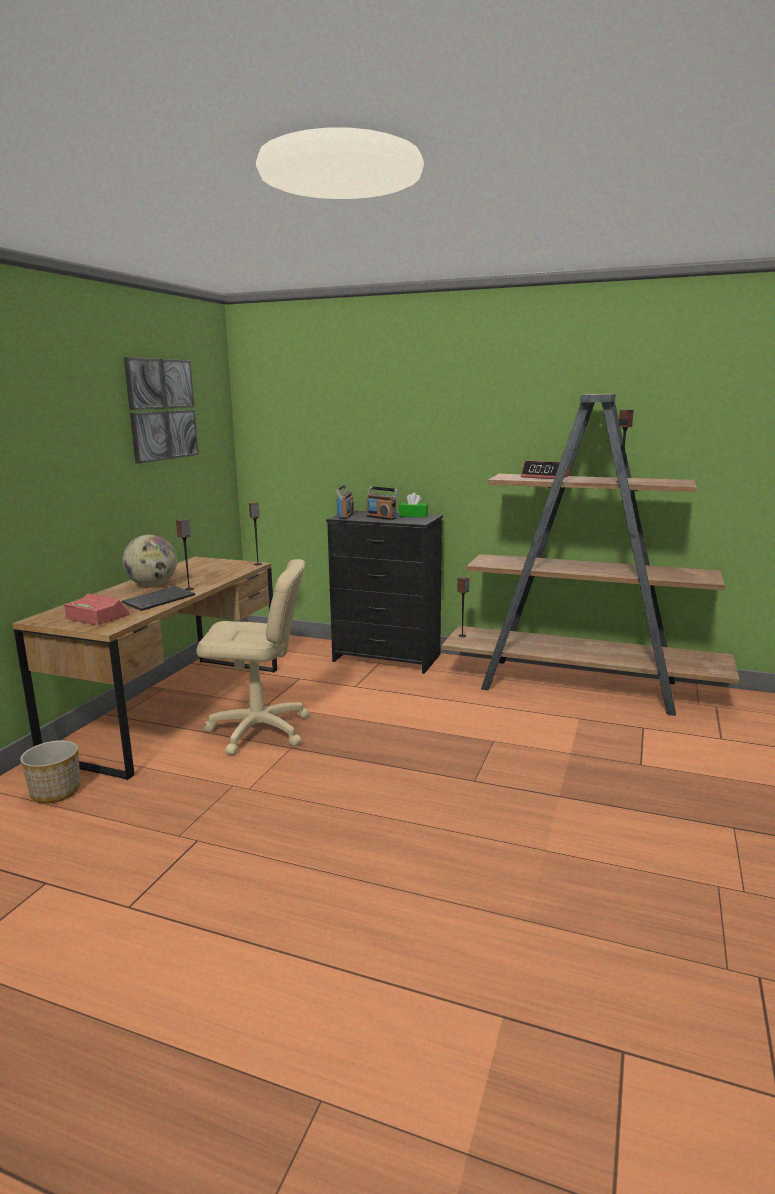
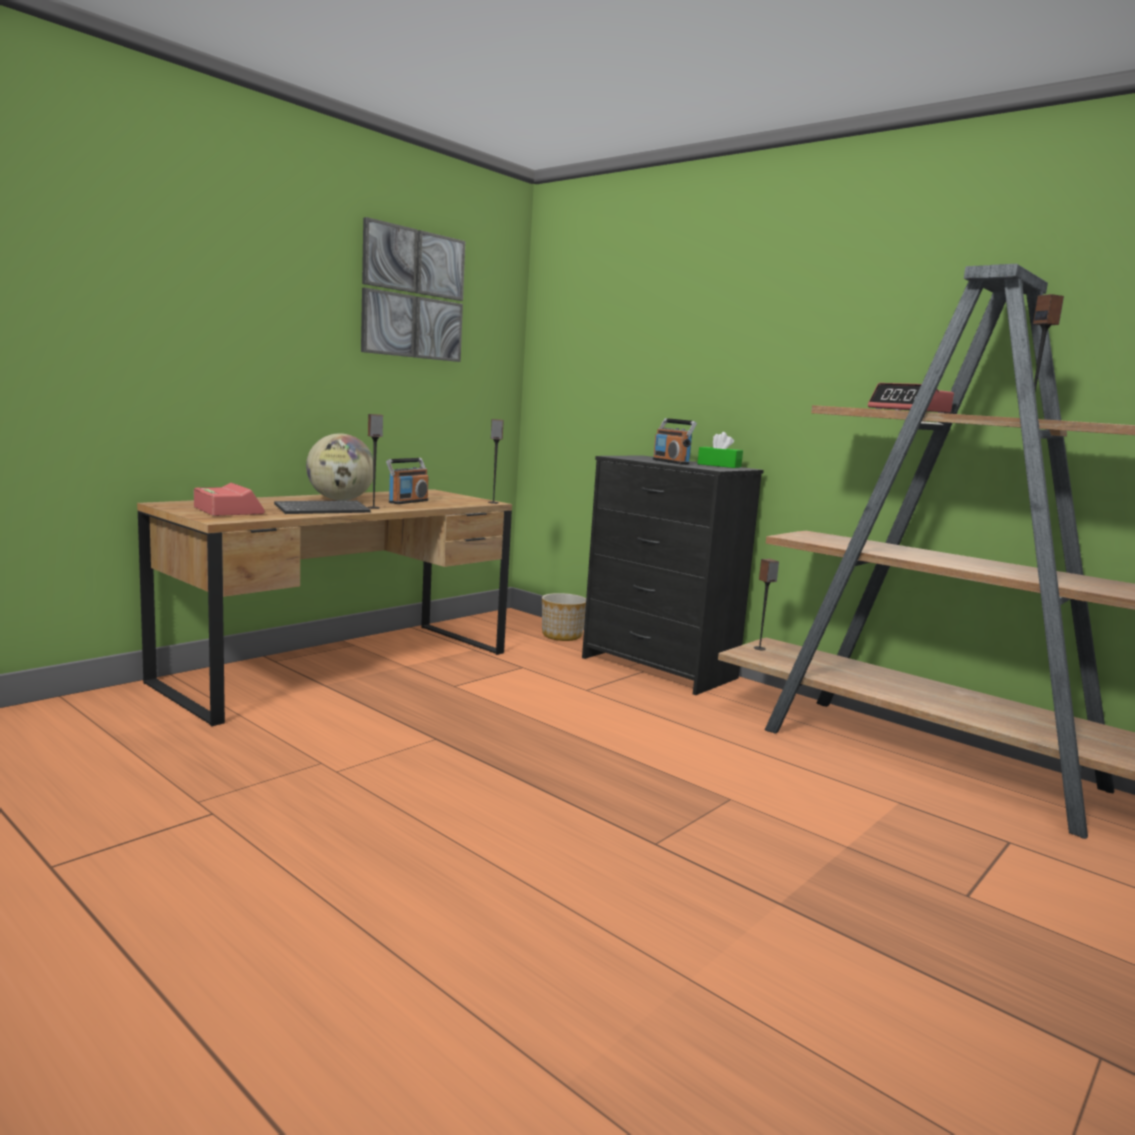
camera: 20 degrees right, 5 degrees down
(55, 792) = (124, 719): planter -> planter (561, 636)
(259, 730) = (416, 711): beige office chair -> none
(345, 516) = (626, 457): radio -> radio (408, 502)

